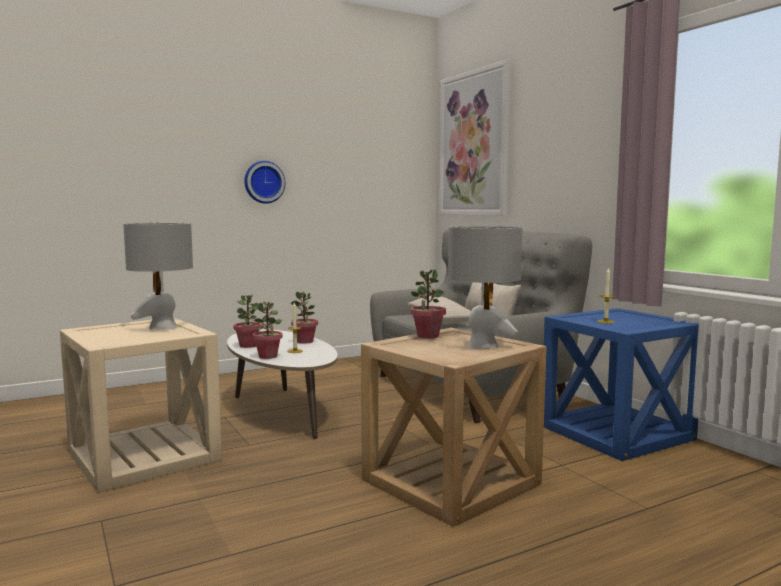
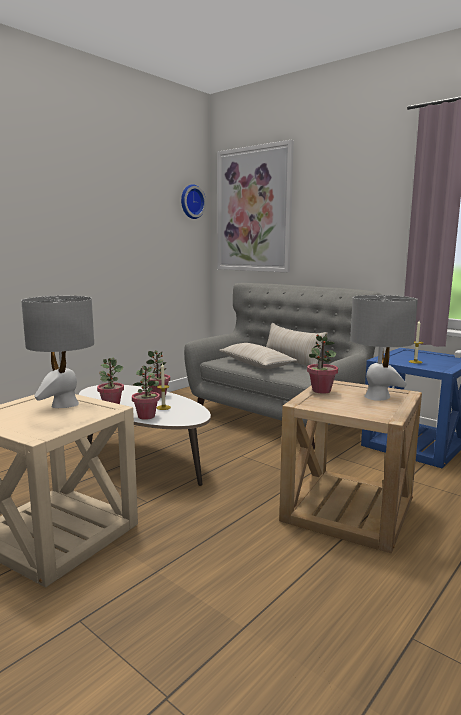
camera: 20 degrees left, 5 degrees up
(263, 182) = (77, 243): wall clock -> wall clock (191, 202)

